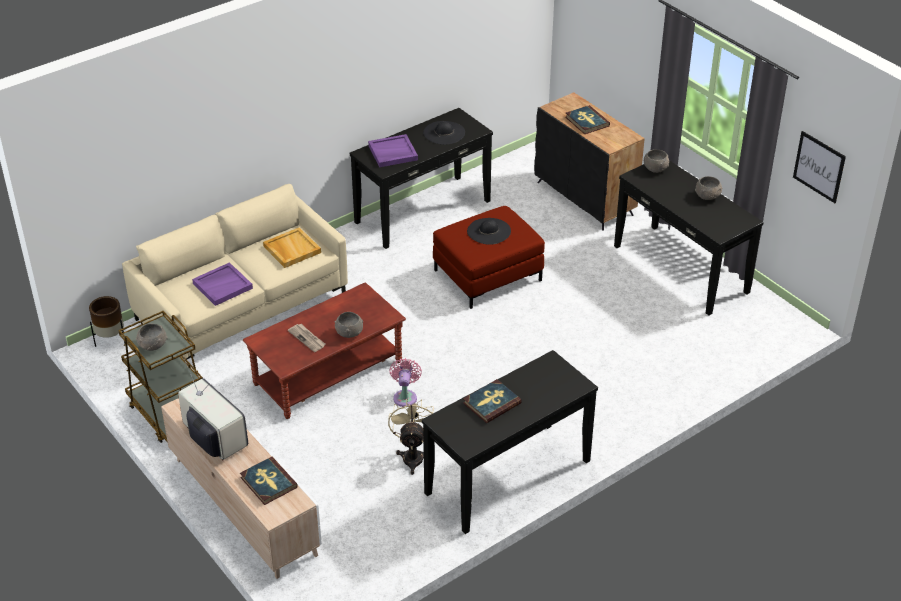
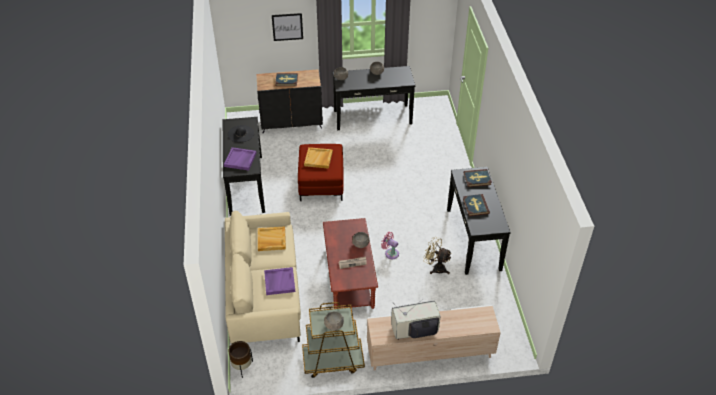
camera: 60 degrees left, 5 degrees up
(268, 482) = (464, 319): book -> book (477, 179)
(489, 231) = (318, 159): black hat -> beige tray
(819, 166) = (430, 22): picture -> picture (287, 26)

